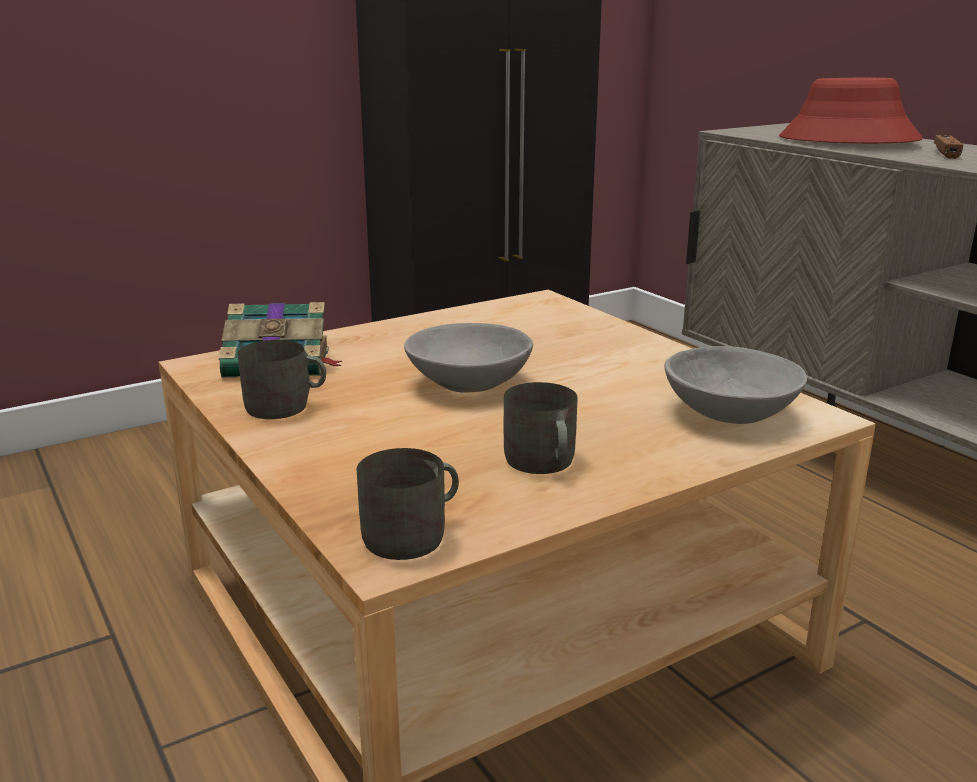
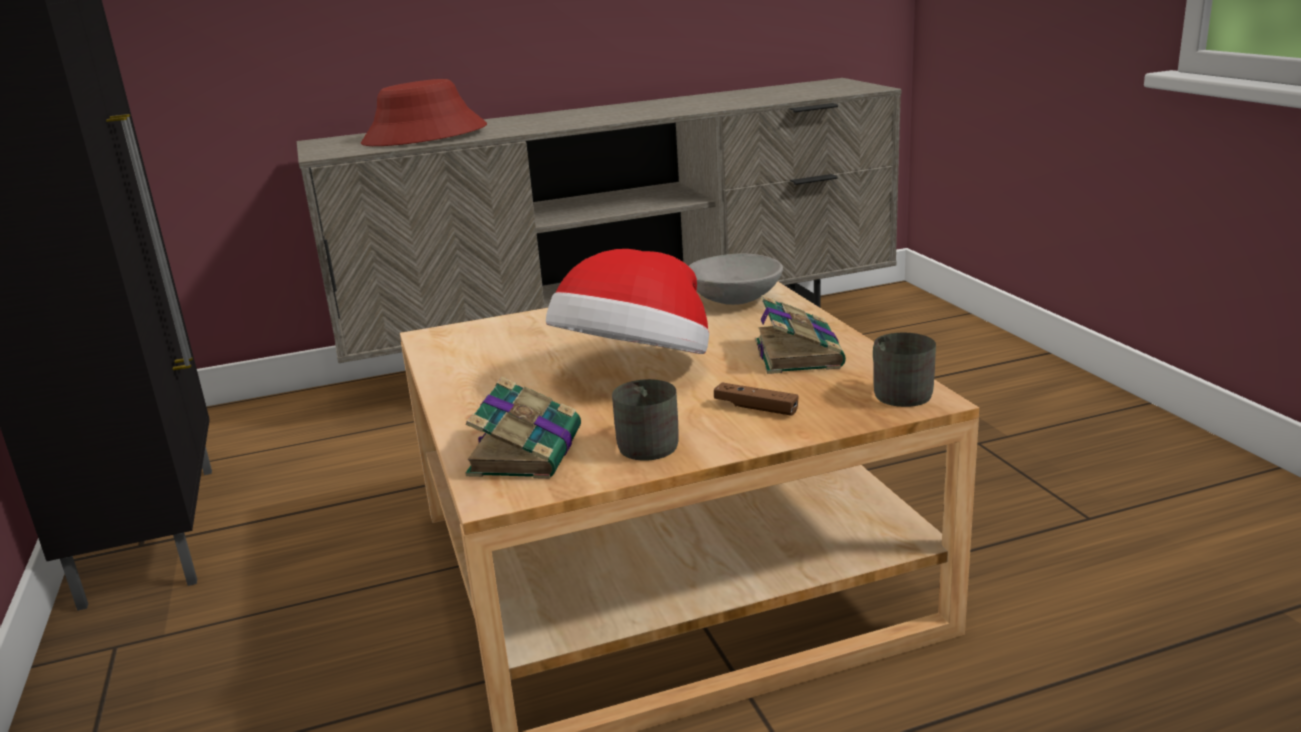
camera: 75 degrees left, 0 degrees up
(469, 384) = (636, 370): grey bowl -> hat
(542, 463) = (797, 353): grey mug -> book
(946, 154) = (513, 125): brown game controller -> brown game controller (755, 408)

